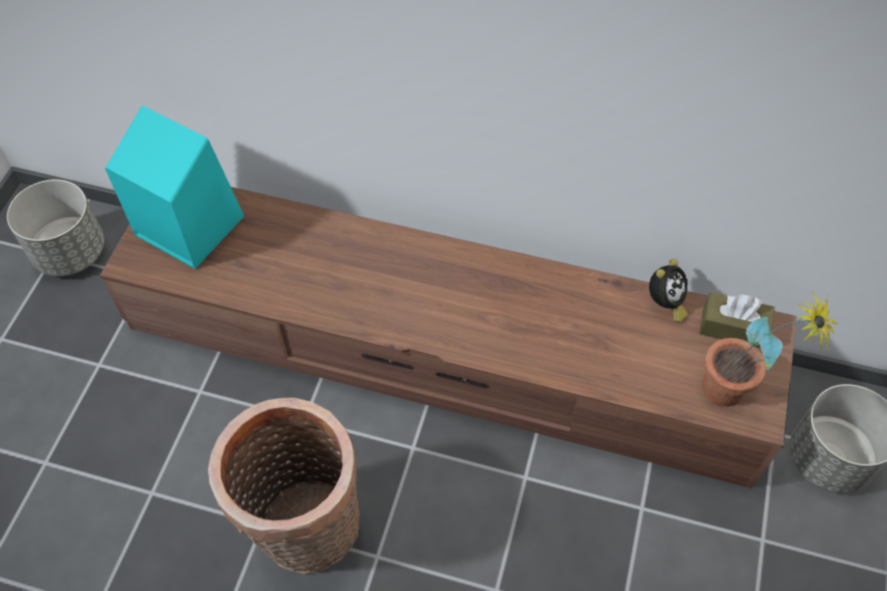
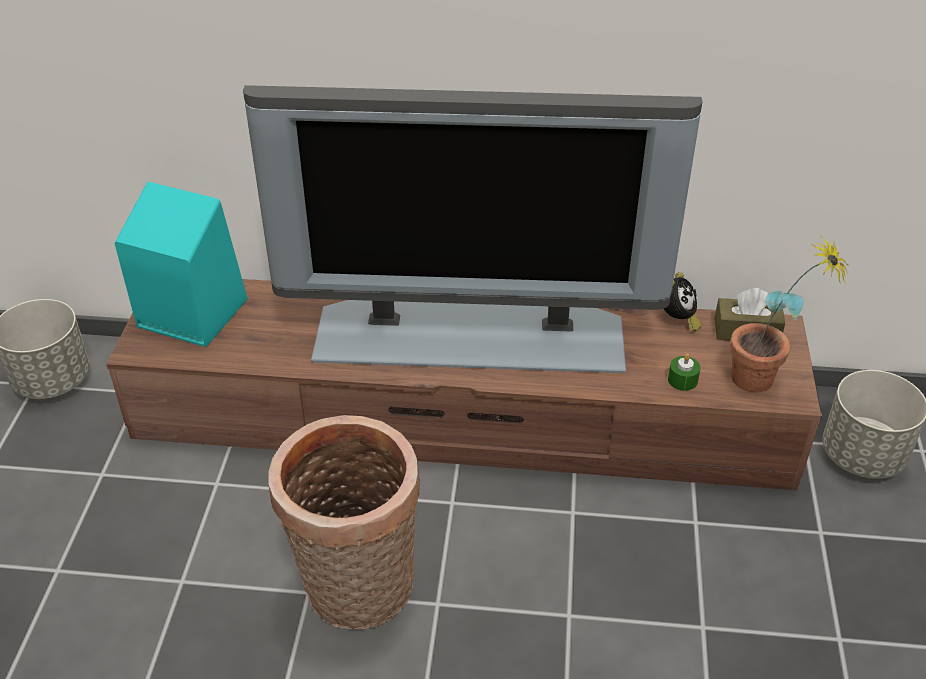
camera: 10 degrees left, 15 degrees down
(452, 289) = (470, 333): none -> television
(651, 379) = (682, 380): none -> green candle

